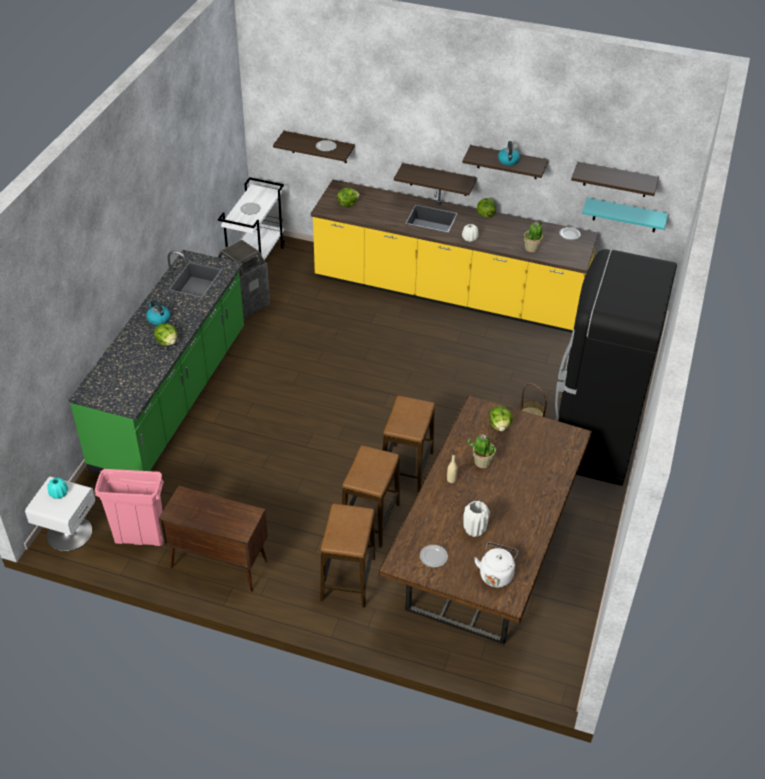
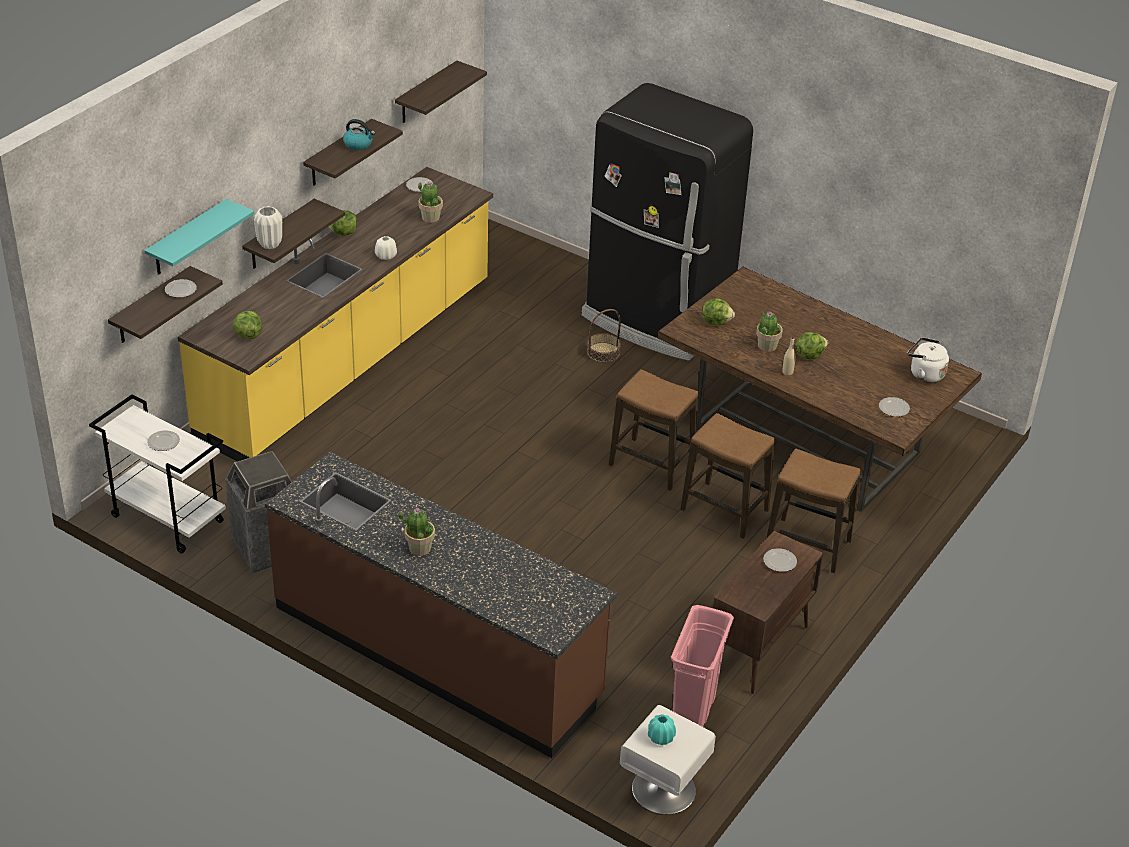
camera: 75 degrees left, 5 degrees down
(158, 319) = (419, 548): kettle -> potted plant
(167, 342) = (474, 545): lettuce -> lettuce (809, 355)
(173, 398) = (438, 651): green counter -> brown counter
(228, 517) = (779, 561): none -> plate
(474, 530) = (863, 374): white vase -> white vase (269, 244)
(625, 215) = (438, 128): turquoise shelf -> turquoise shelf (187, 238)

